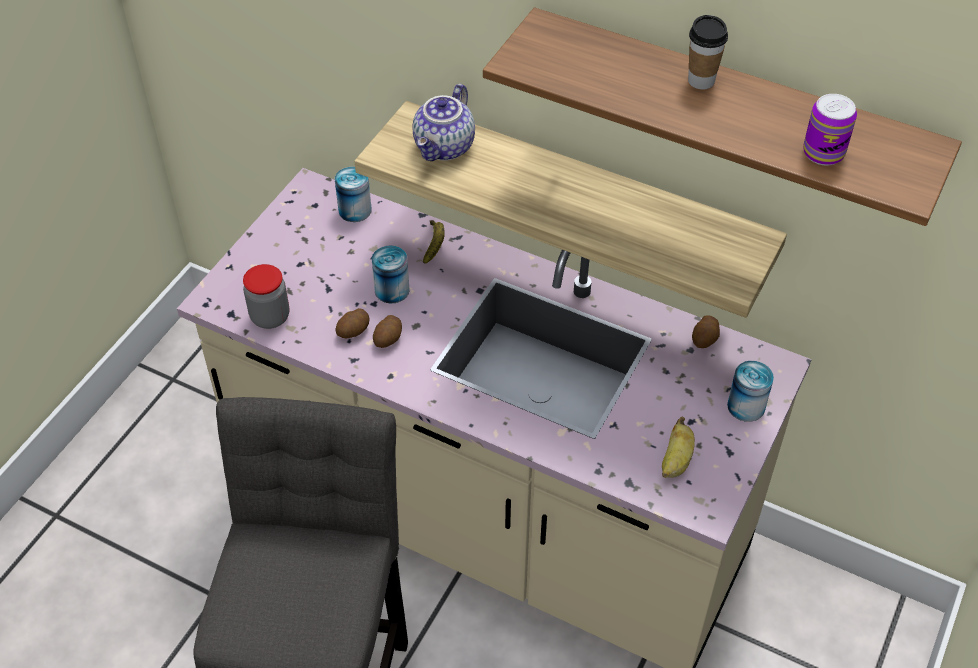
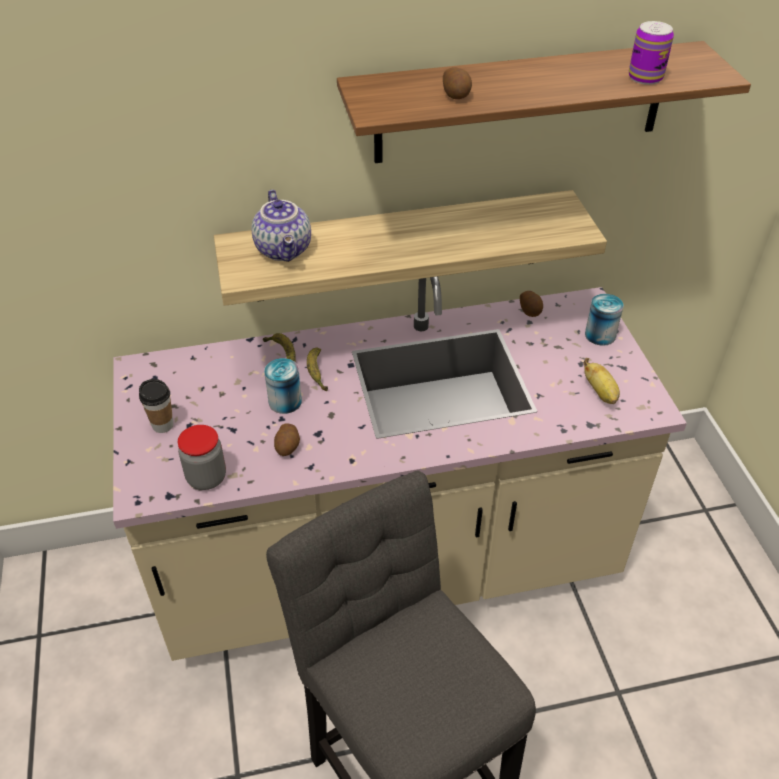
camera: 40 degrees left, 5 degrees down
(355, 210) = (192, 363): can -> none
(388, 339) = (321, 436): potato -> potato (456, 95)
(443, 280) = (316, 373): none -> banana
(701, 81) = (514, 72): cup -> cup (163, 425)

